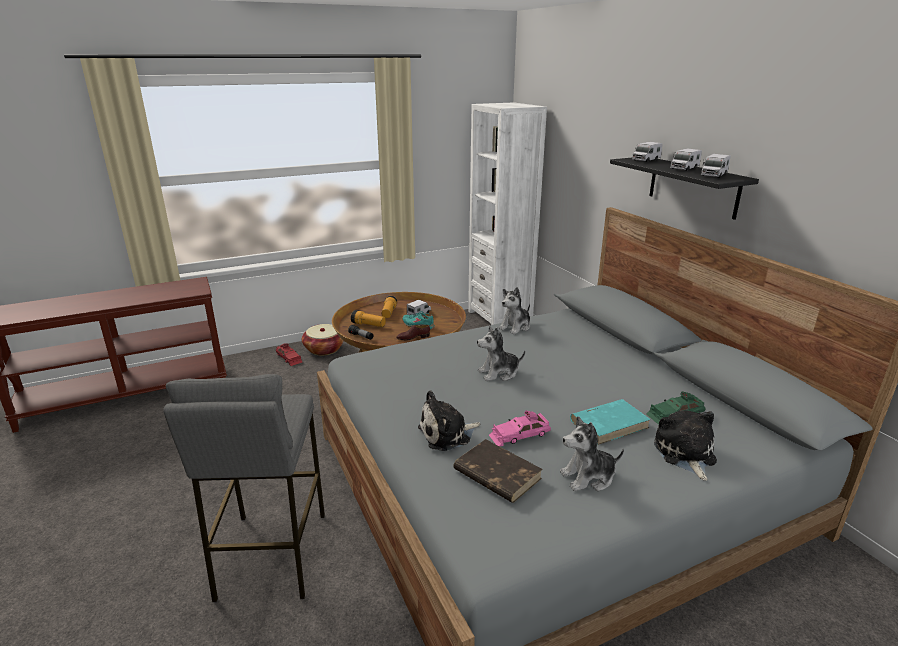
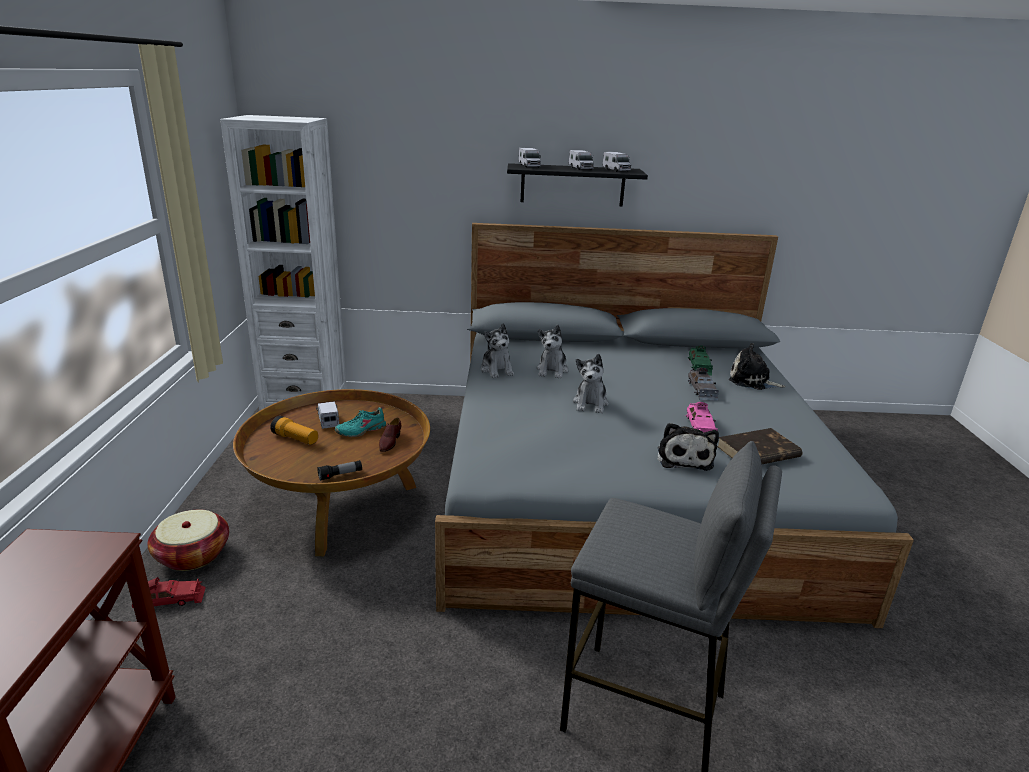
camera: 65 degrees left, 0 degrees up
(368, 325) = (312, 462): flashlight -> none
(588, 477) = (770, 420): plush toy -> plush toy (552, 370)
(609, 424) = (702, 390): turquoise book -> grey toy car

